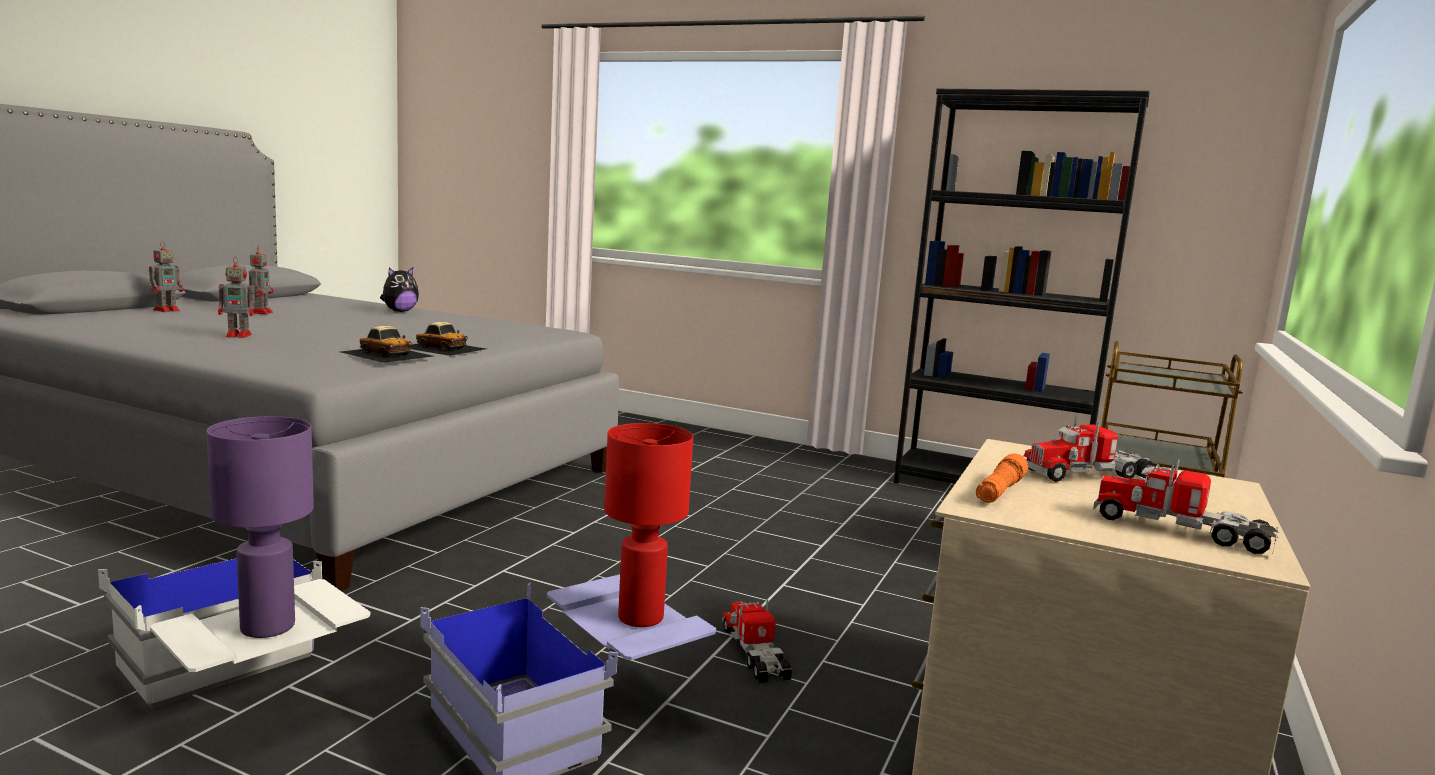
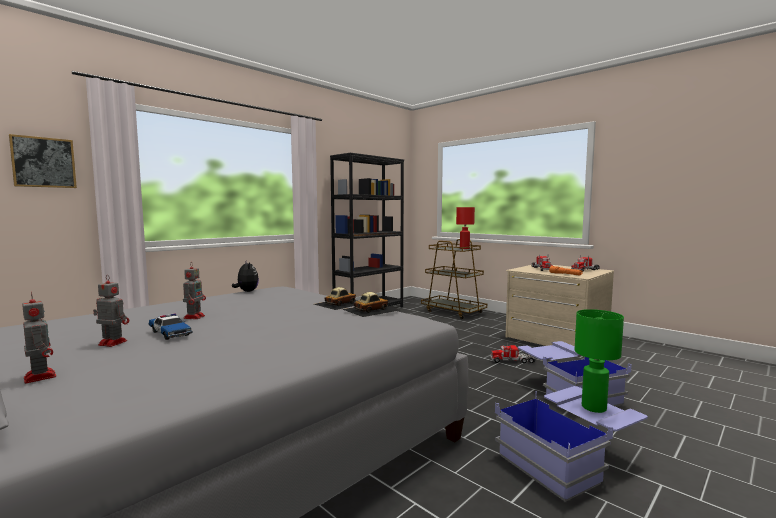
camera: 70 degrees left, 5 degrees down
(240, 335) = (269, 341): toy robot -> toy robot (194, 317)
(240, 685) = (569, 460): white storage box -> blue storage box
(269, 627) = (593, 407): purple table lamp -> green table lamp
(286, 317) = (170, 333): none -> toy car
(399, 311) = (154, 310): plush toy -> plush toy (246, 291)
(524, 141) = (44, 162): none -> picture
(639, 618) = (552, 350): red table lamp -> red table lamp (464, 248)

